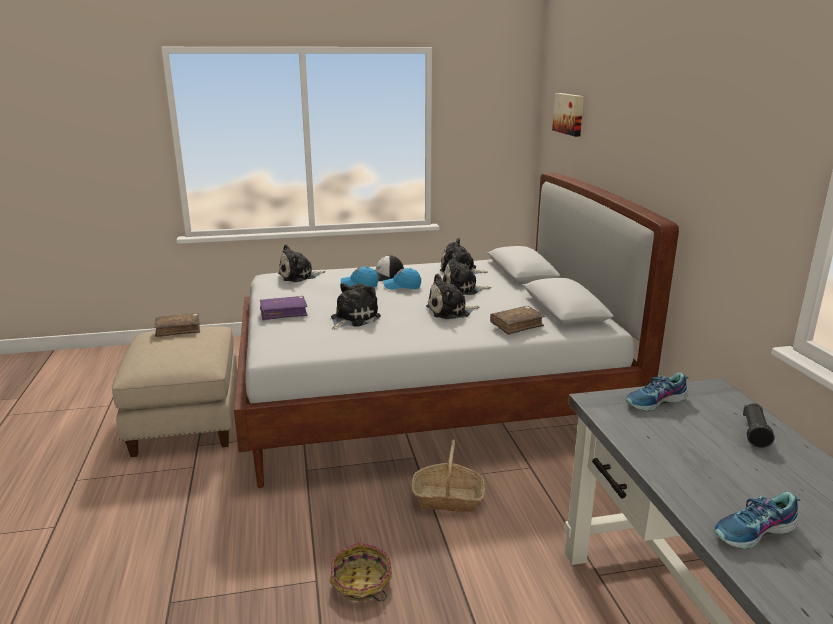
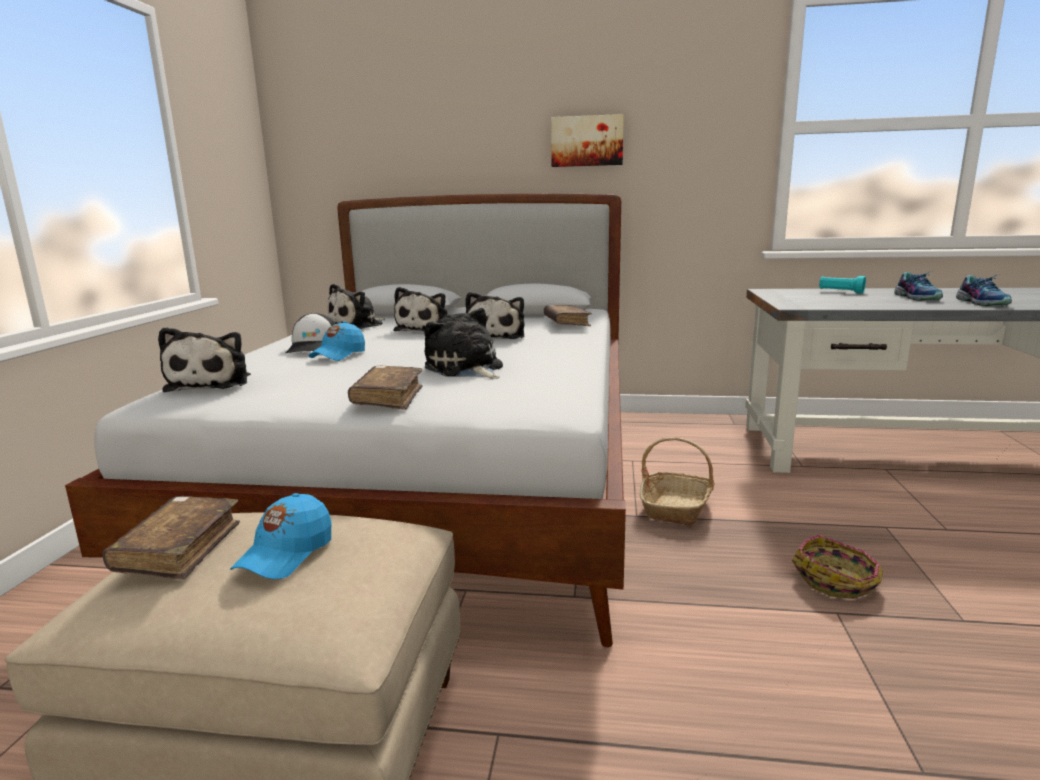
camera: 70 degrees left, 5 degrees down
(283, 313) = (388, 398): purple book -> brown book
(402, 286) = (379, 342): blue cap -> blue cap (286, 554)
(569, 114) = (357, 126): picture -> picture (587, 141)
(656, 402) = (793, 298): shoe -> shoe (917, 297)
(754, 433) = (840, 292): black flashlight -> turquoise flashlight

